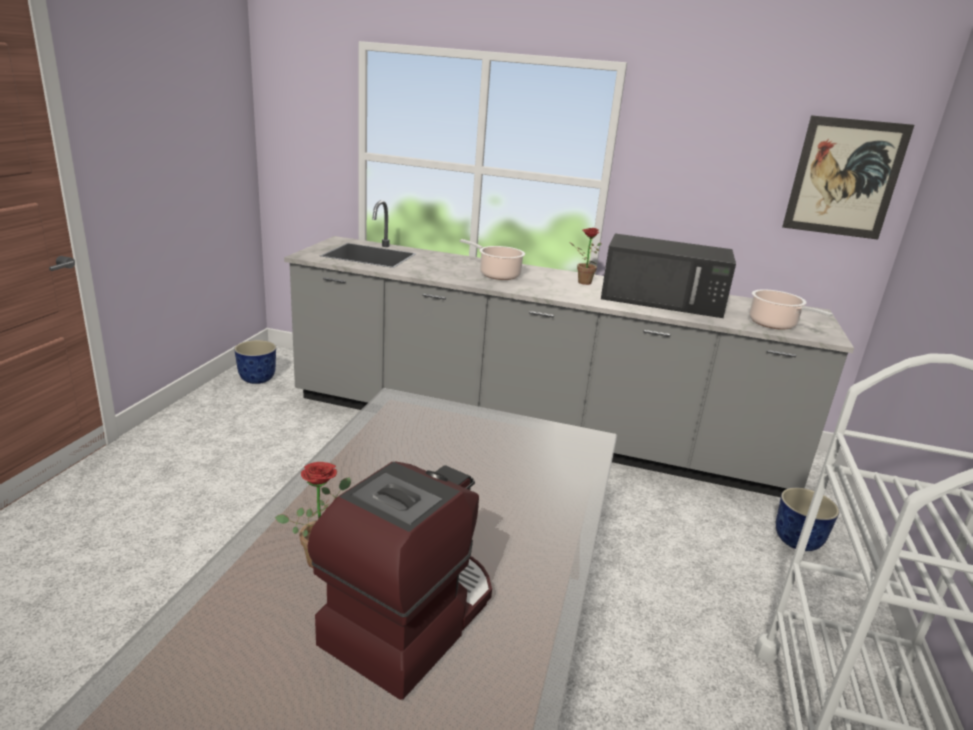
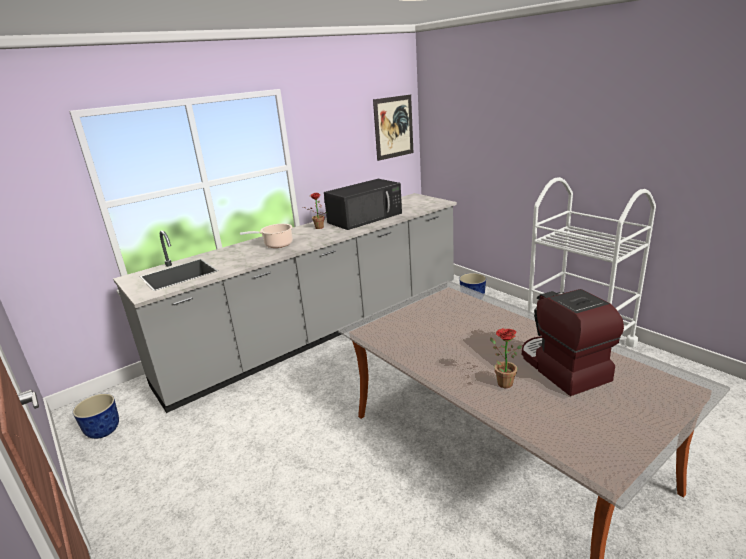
camera: 50 degrees left, 0 degrees up
(775, 324) = (420, 206): cooking pot -> none

